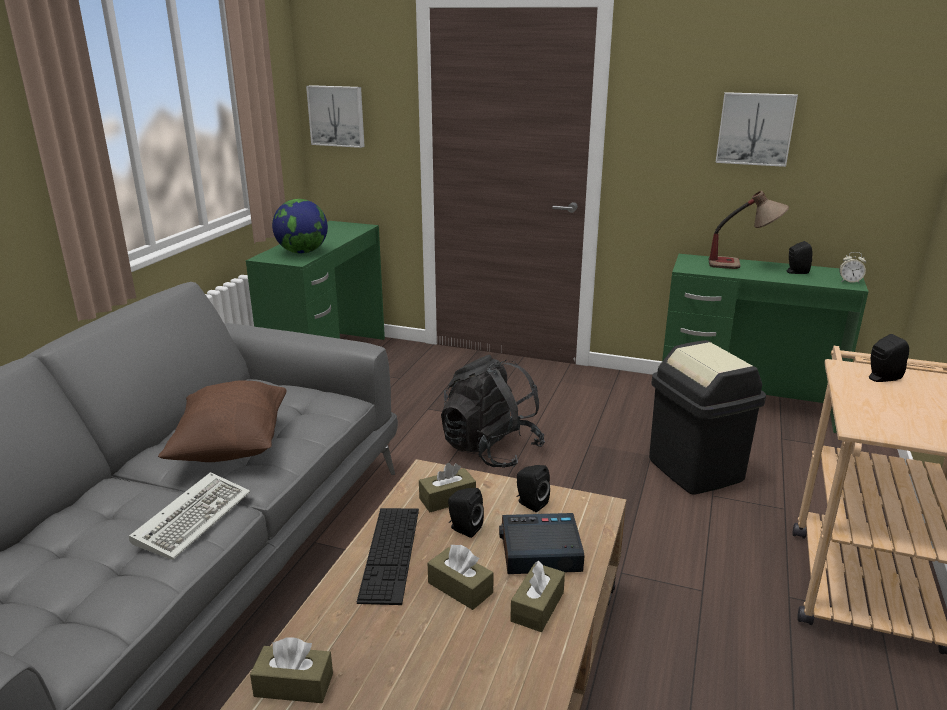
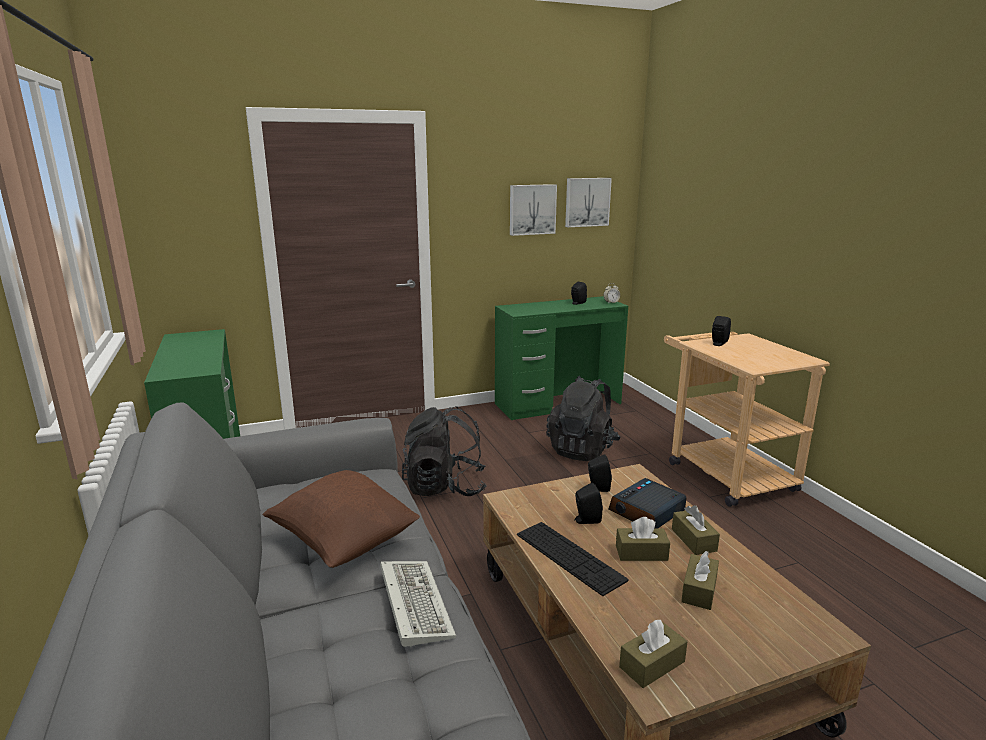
camera: 40 degrees left, 5 degrees down
(302, 252) = (195, 363): globe -> none
(337, 116) = (163, 227): picture -> picture (586, 202)
(447, 499) = (546, 508): brown tissue box -> brown tissue box (699, 590)
(696, 469) = (582, 450): black trash can -> black backpack
(742, 265) = (543, 305): table lamp -> none

